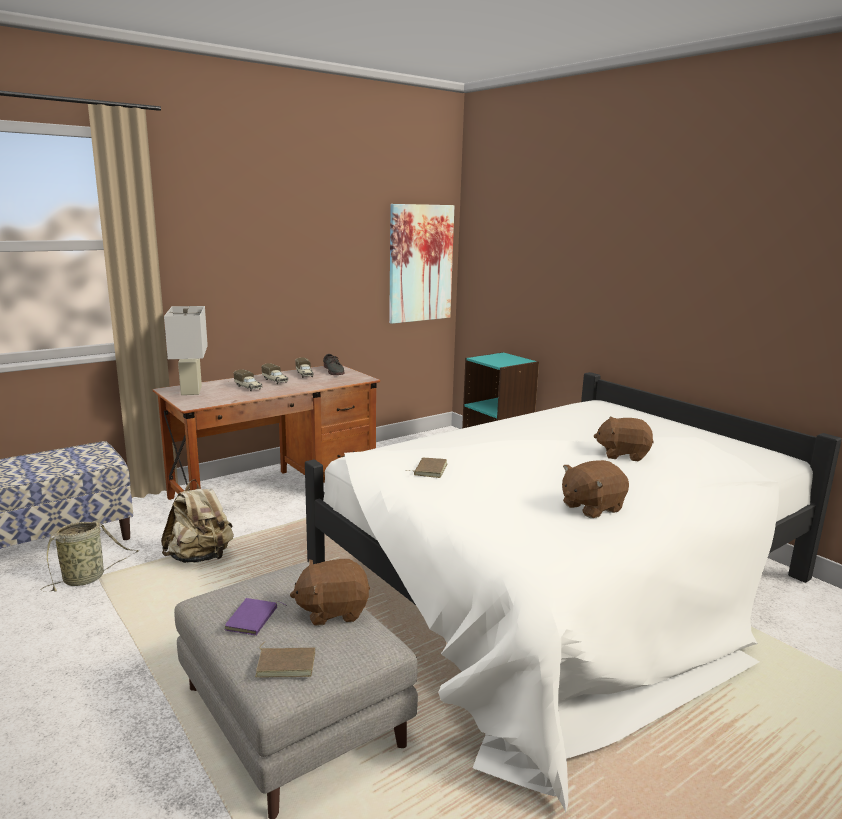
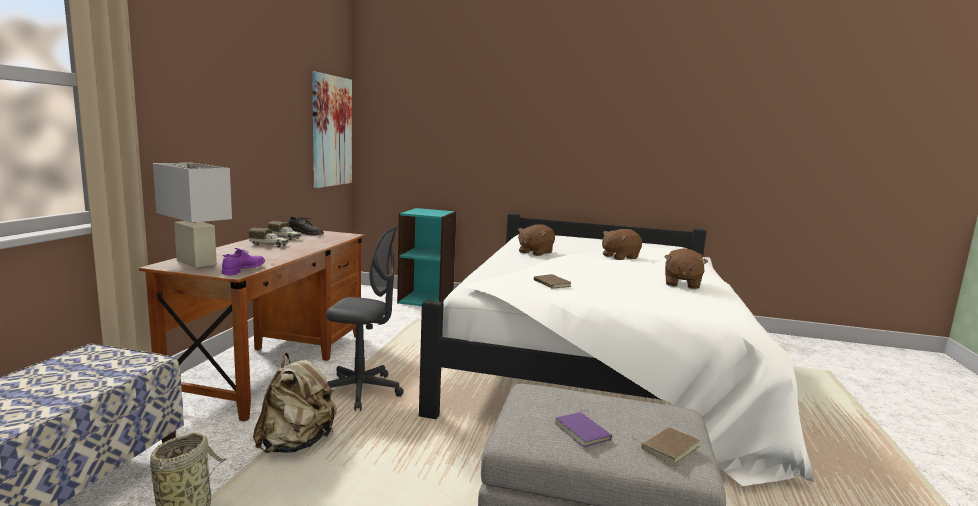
camera: 40 degrees left, 5 degrees down
(204, 403) = (244, 270): none -> purple shoe
(249, 387) = (257, 253): toy truck -> none
(301, 533) = (361, 391): none -> grey office chair
(332, 611) = (616, 404): brown plush toy -> brown plush toy (535, 252)

